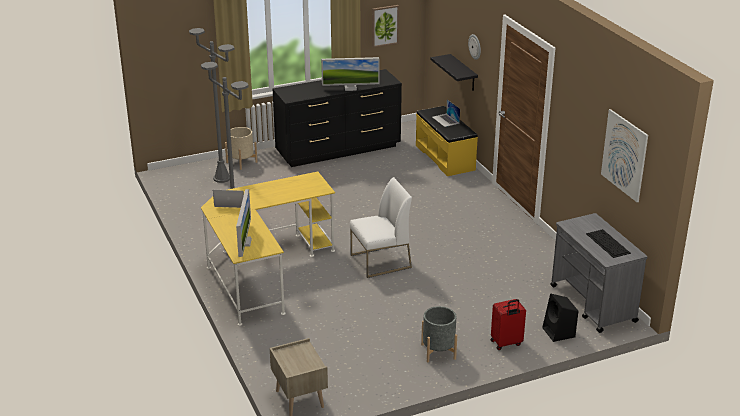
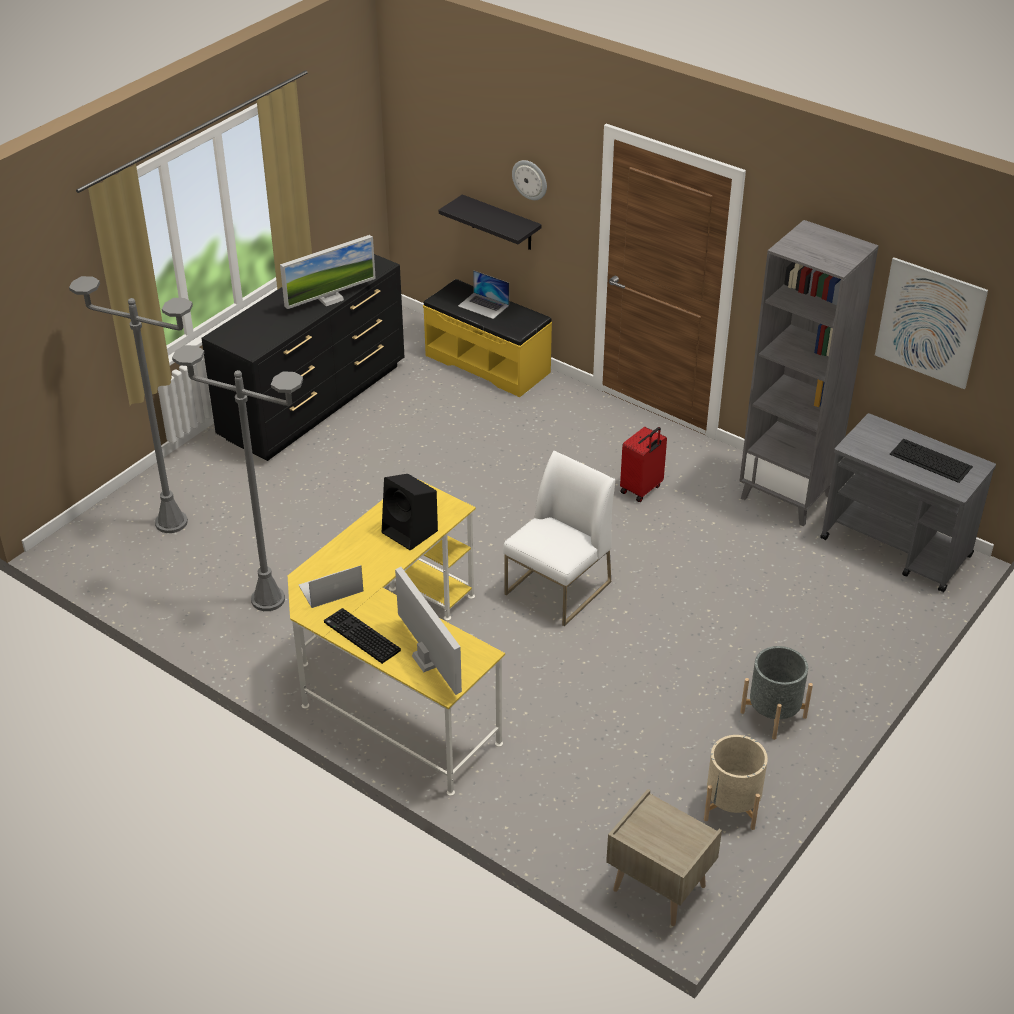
camera: 30 degrees left, 10 degrees up
(223, 224) = (360, 637): none -> keyboard
(241, 162) = (176, 479): beige planter -> beige planter (732, 805)
(385, 25) = (332, 171): picture -> none
(506, 343) = (847, 660): red suitcase -> red suitcase (642, 489)
(552, 261) = (787, 497): none -> grey bookcase
(559, 333) = (896, 613): black speaker -> black speaker (411, 532)

